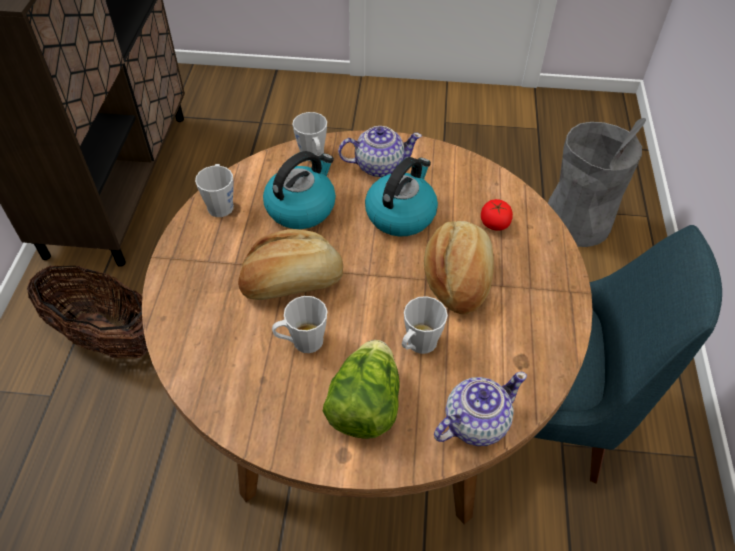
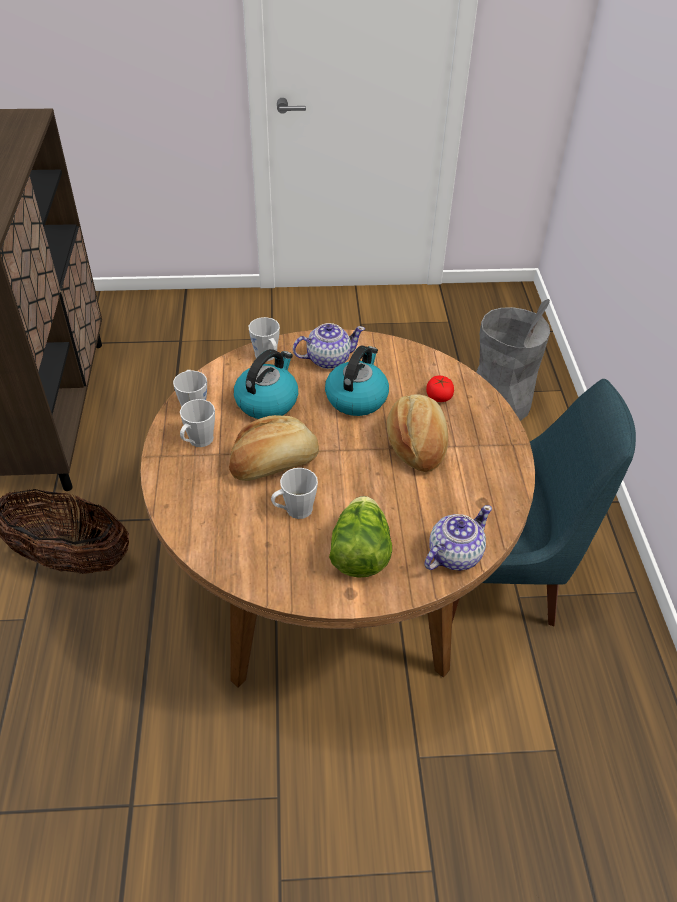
camera: 10 degrees left, 5 degrees down
(418, 345) = (394, 501): grey mug -> grey mug (198, 441)

